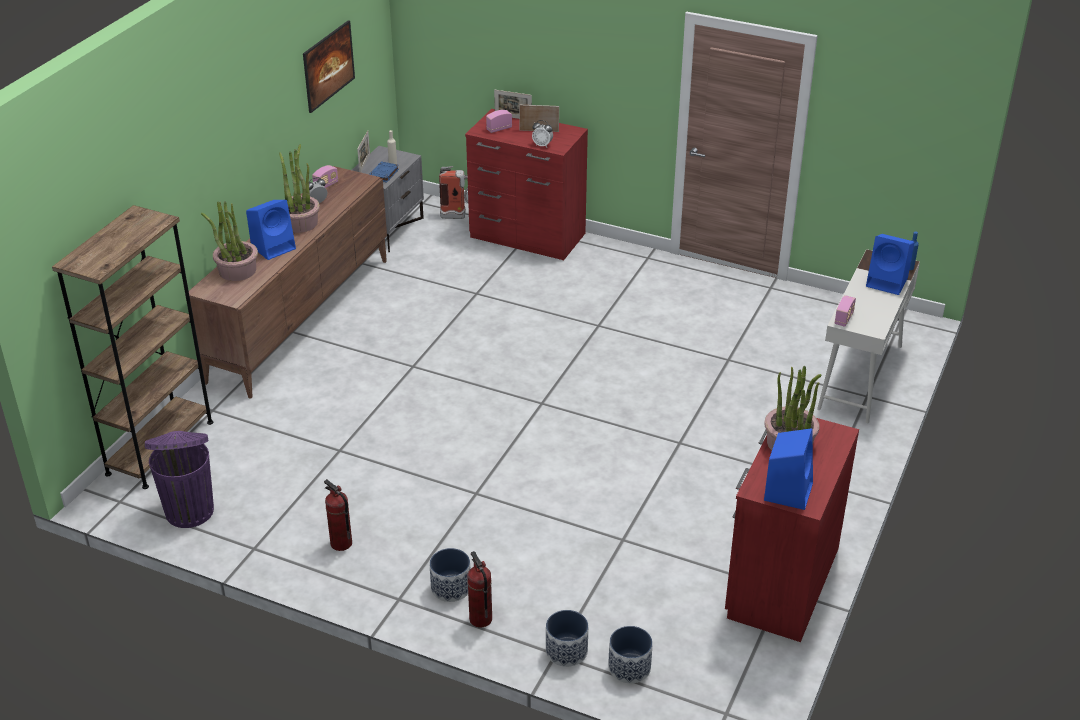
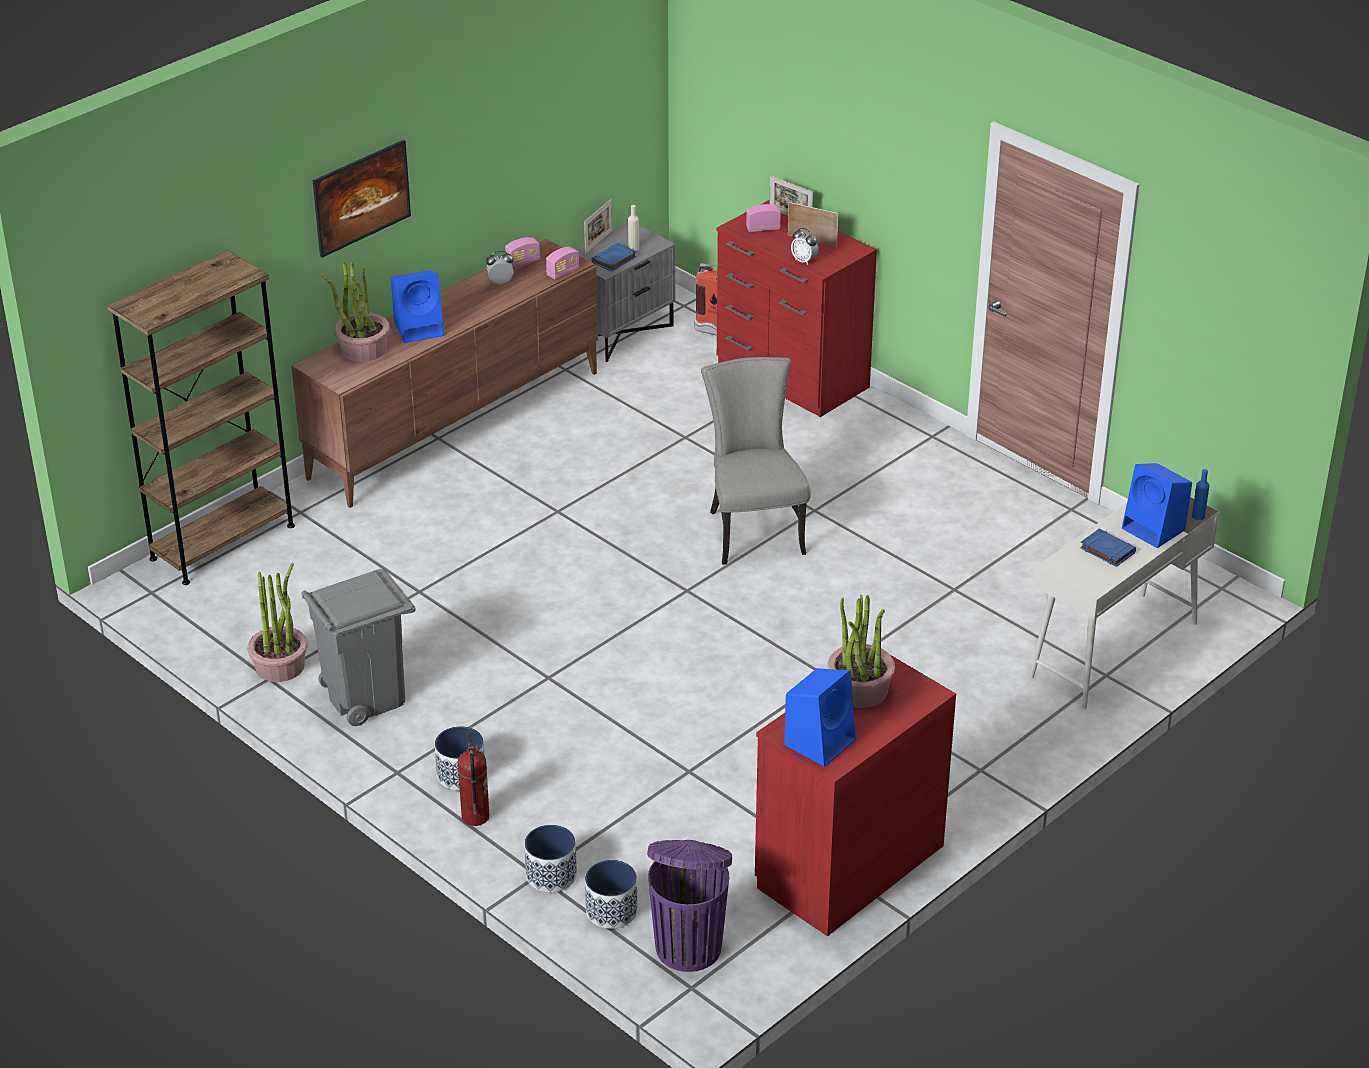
camera: 20 degrees right, 0 degrees up
(189, 510) = (221, 620): purple trash can -> purple trash can (689, 945)
(300, 223) = (466, 304): potted plant -> potted plant (280, 665)
(330, 80) = (553, 130): picture -> picture (363, 216)
(341, 543) = (365, 696): fire extinguisher -> grey trash can
(563, 348) = (753, 528): none -> grey chair
(844, 319) = (1063, 563): radio -> radio (563, 273)
(867, 304) = (1106, 550): none -> blue book

